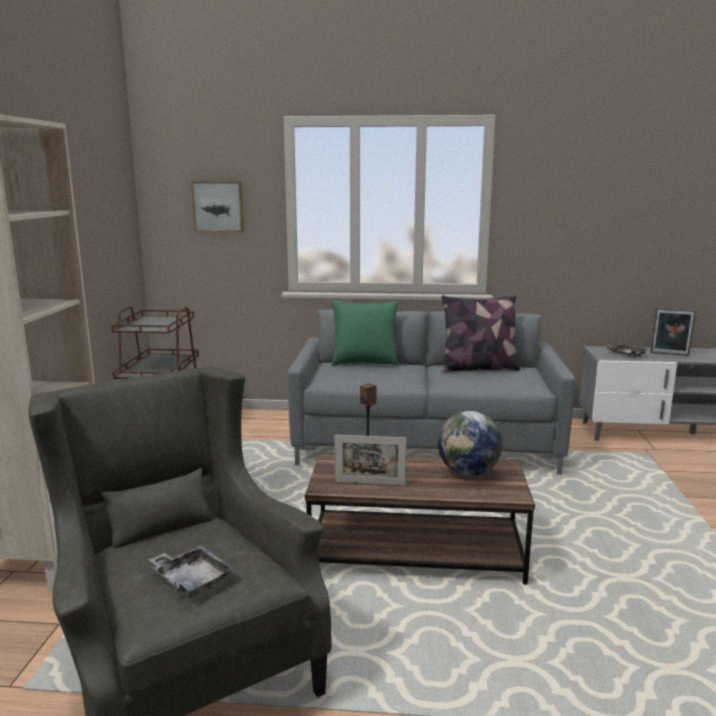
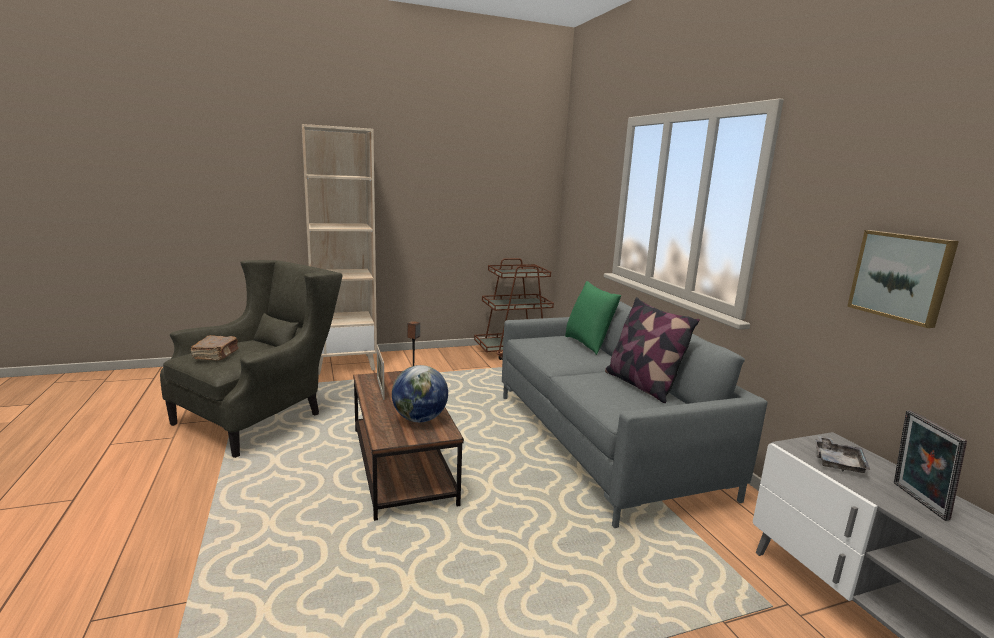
camera: 65 degrees right, 0 degrees up
(191, 579) = (216, 355): grey tray -> brown book
(218, 206) = (590, 194): picture -> picture (901, 276)

